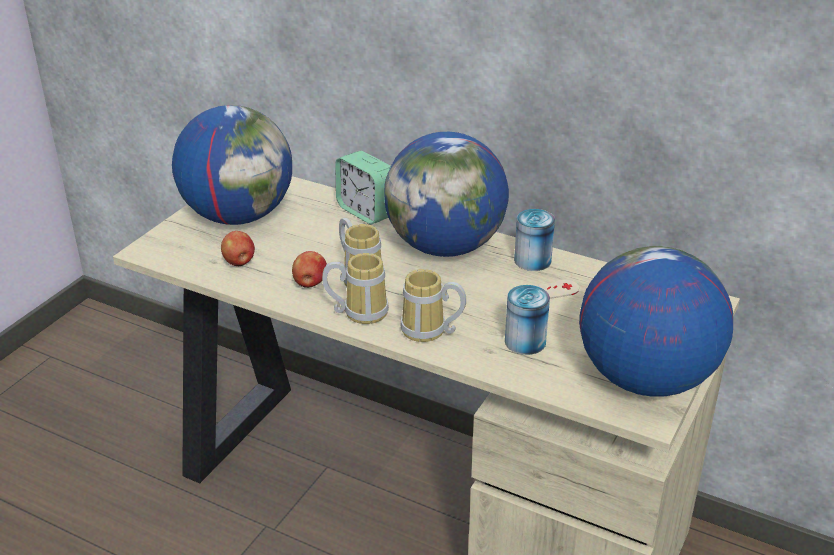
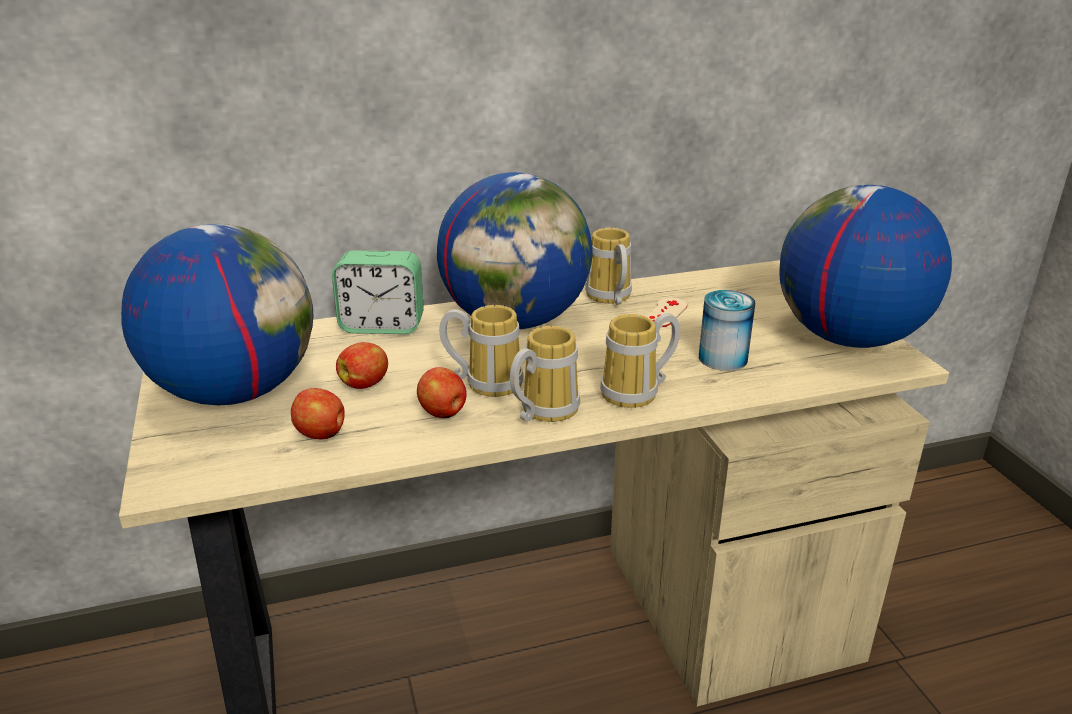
camera: 45 degrees left, 5 degrees down
(301, 245) = (365, 384): none -> apple
(532, 260) = (608, 298): can -> mug

